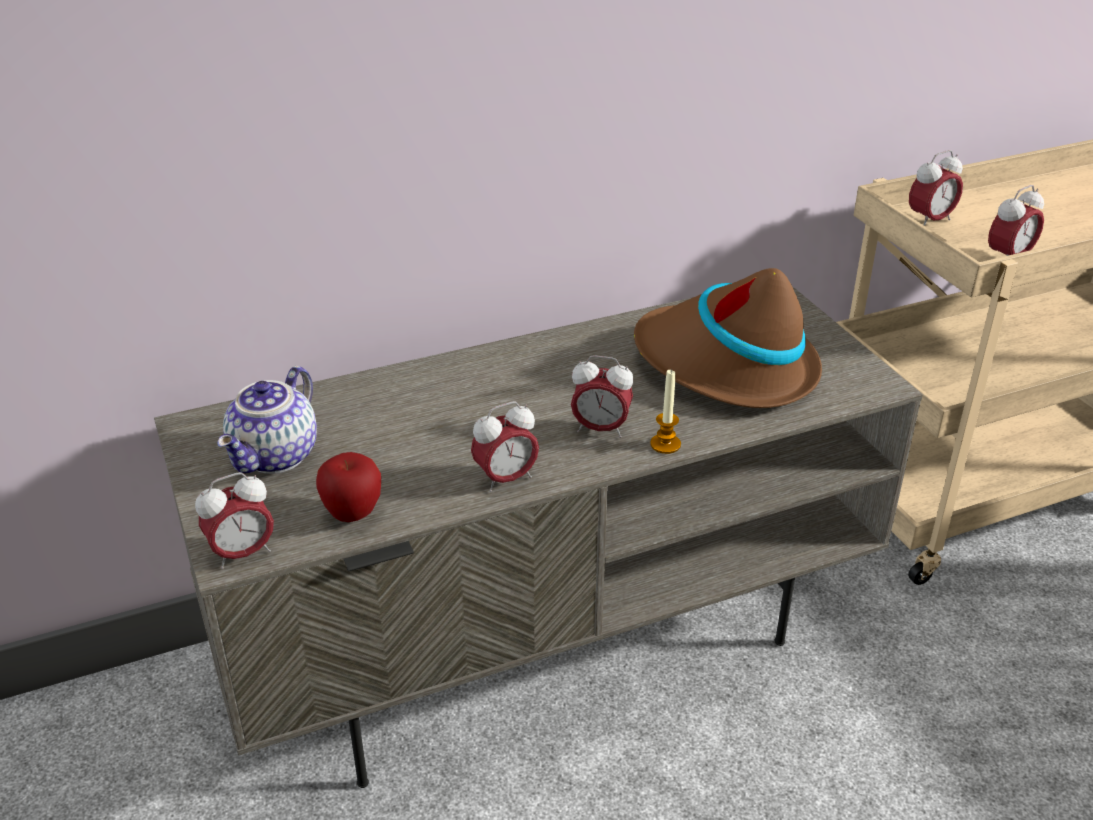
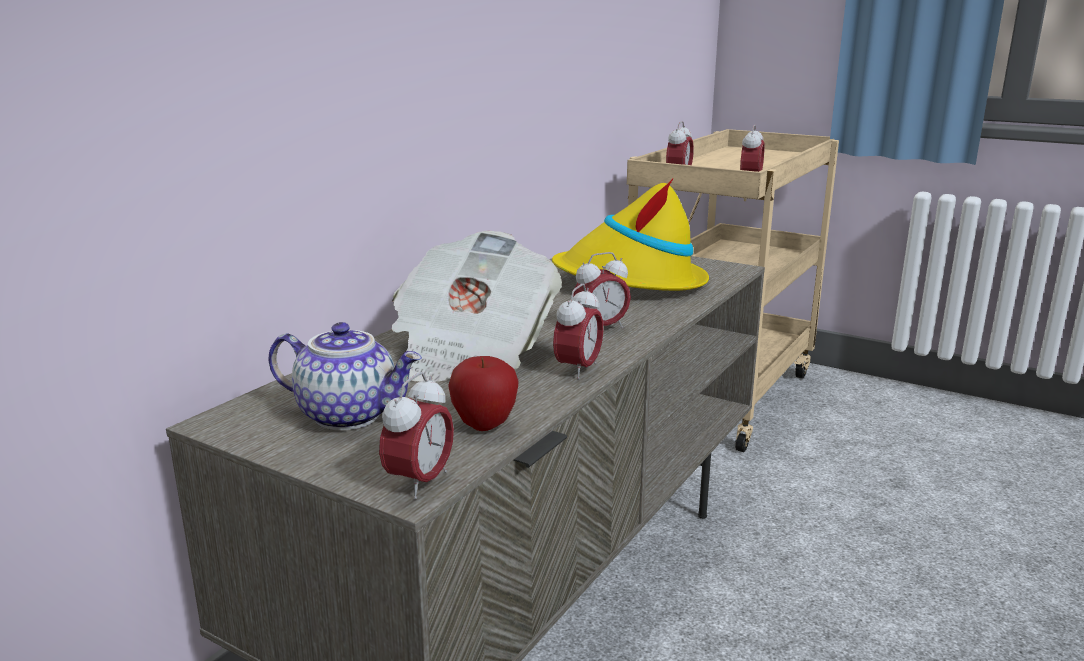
camera: 35 degrees left, 15 degrees down
(276, 457) = (350, 415): teapot -> teapot turned 60 degrees counterclockwise
(449, 415) = (470, 350): none -> newspaper
(665, 444) = (658, 323): candle -> none
(726, 367) = (630, 282): brown hat -> yellow hat

